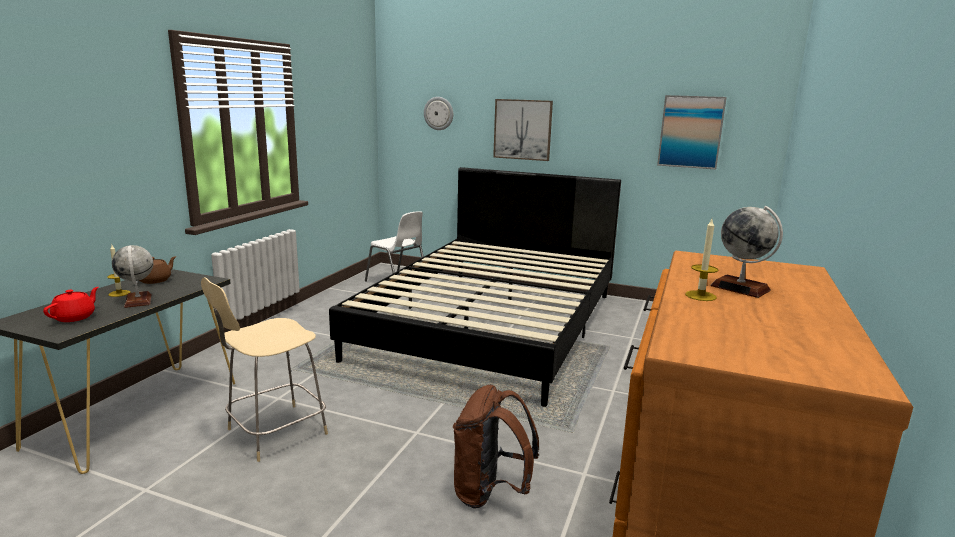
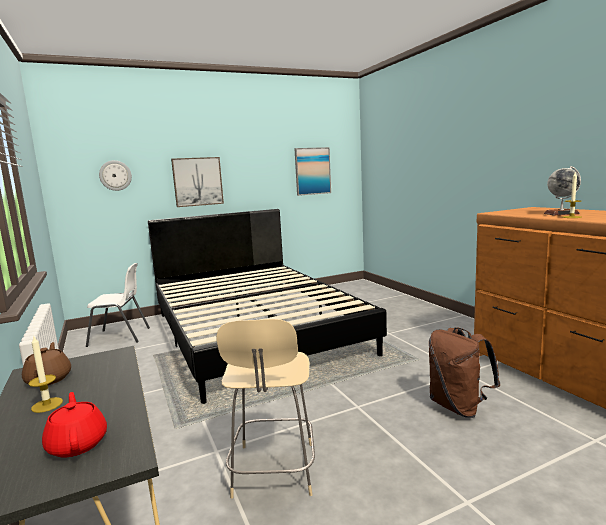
camera: 45 degrees left, 5 degrees down
(138, 301) = (102, 397): globe -> none

